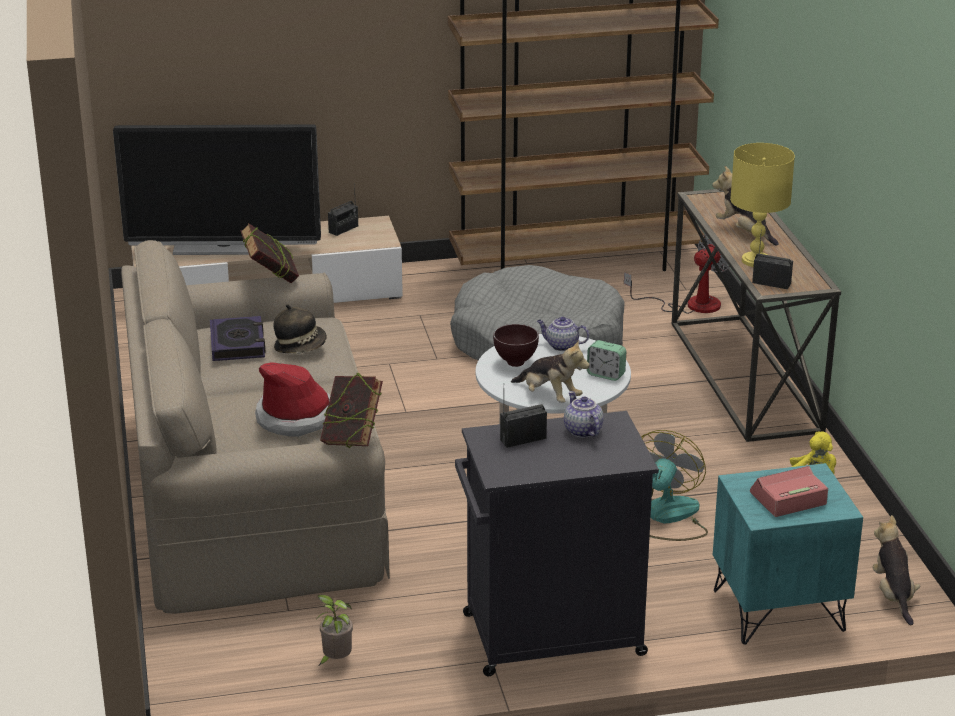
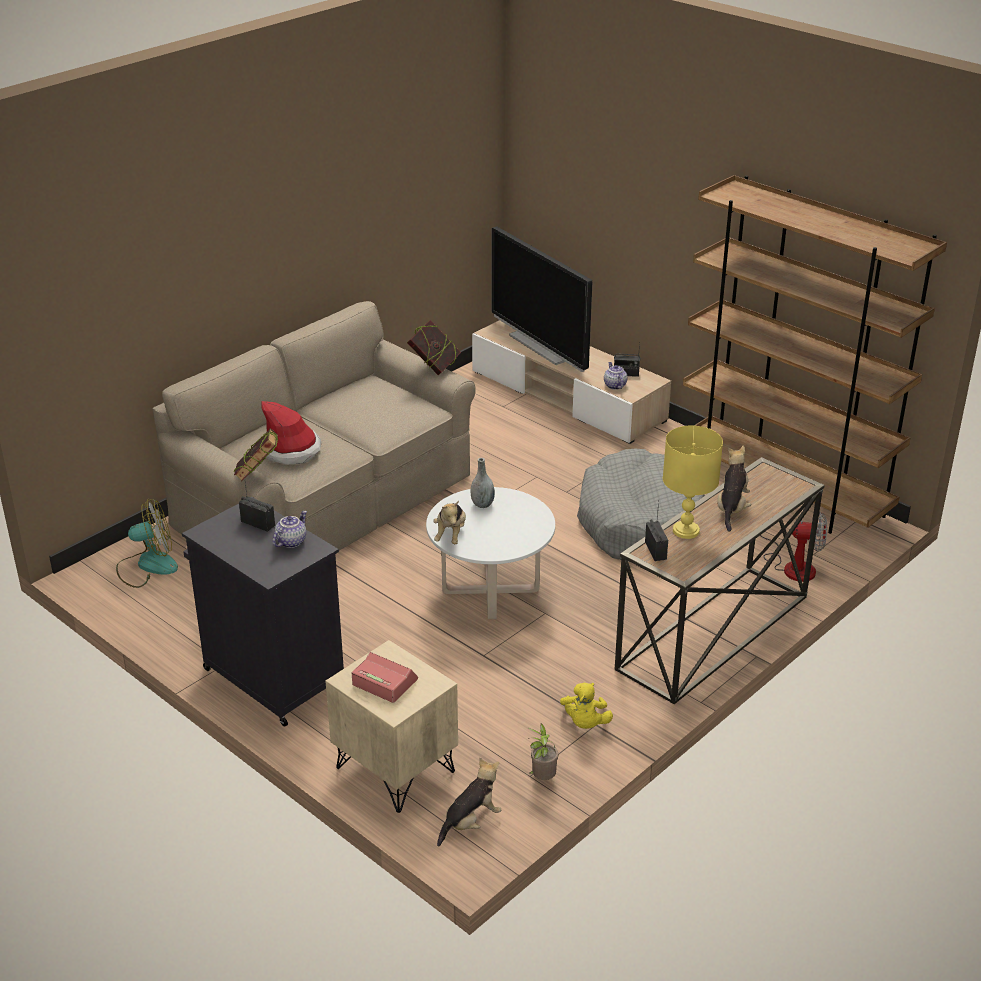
camera: 55 degrees right, 5 degrees up
(238, 344) = (361, 395): book -> none
(300, 346) = (383, 416): hat -> none
(335, 660) = (174, 605): potted plant -> potted plant (542, 778)
(516, 363) = (482, 504): brown bowl -> grey vase
(561, 346) = (528, 512): teapot -> teapot (614, 385)
(606, 374) = (508, 546): alarm clock -> none
(668, 517) = (467, 672): fan -> fan (147, 566)
(778, 611) = (394, 770): turquoise nightstand -> beige nightstand

